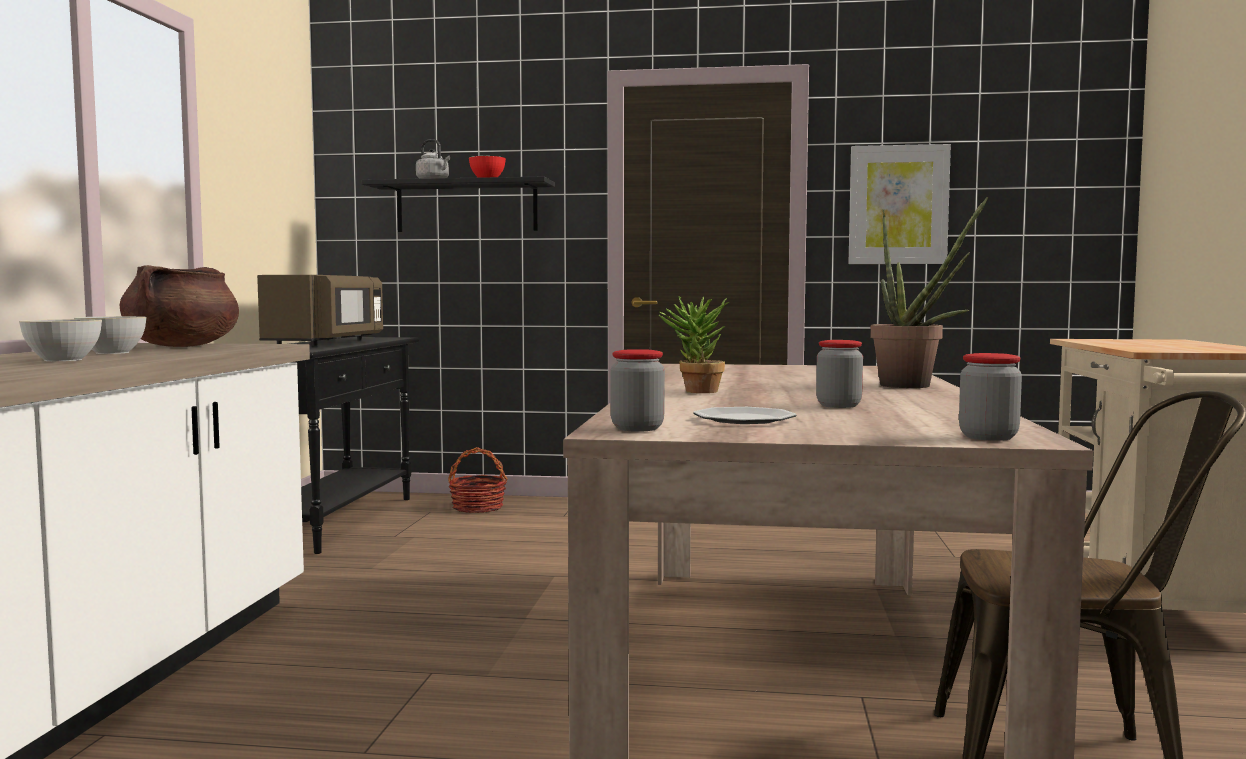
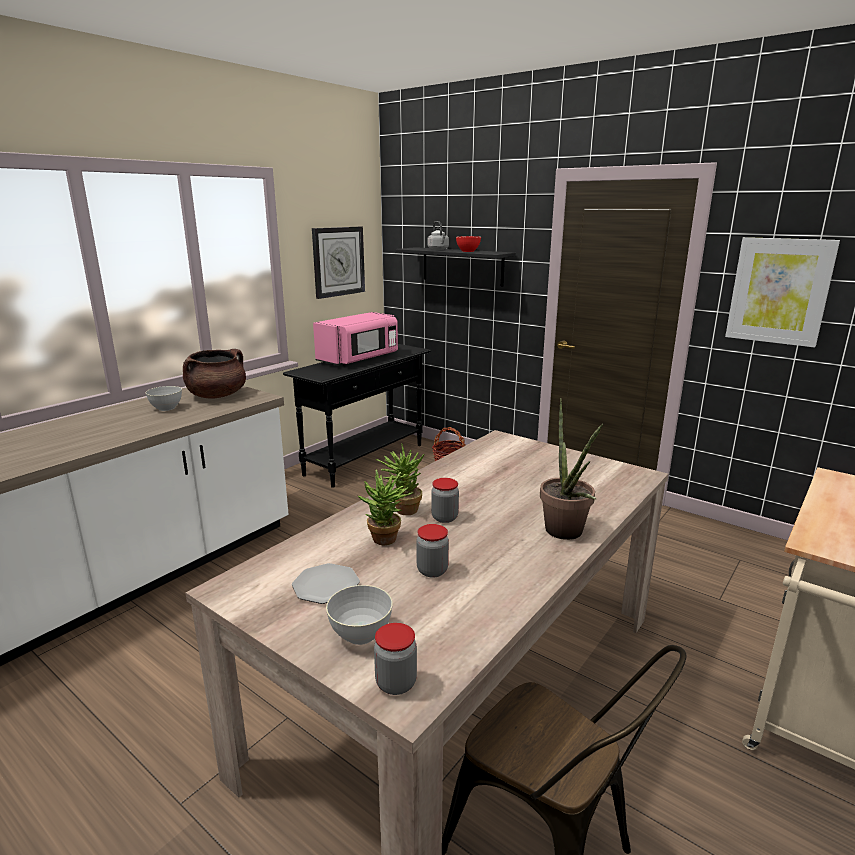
camera: 30 degrees right, 15 degrees up
(63, 360) = (121, 424): grey bowl -> grey bowl (361, 634)
(267, 194) = (338, 261): none -> wall clock
(326, 343) = (359, 359): brown microwave -> pink microwave
(637, 428) = (245, 585): jar -> jar (444, 518)
(735, 402) = (386, 542): none -> potted plant

